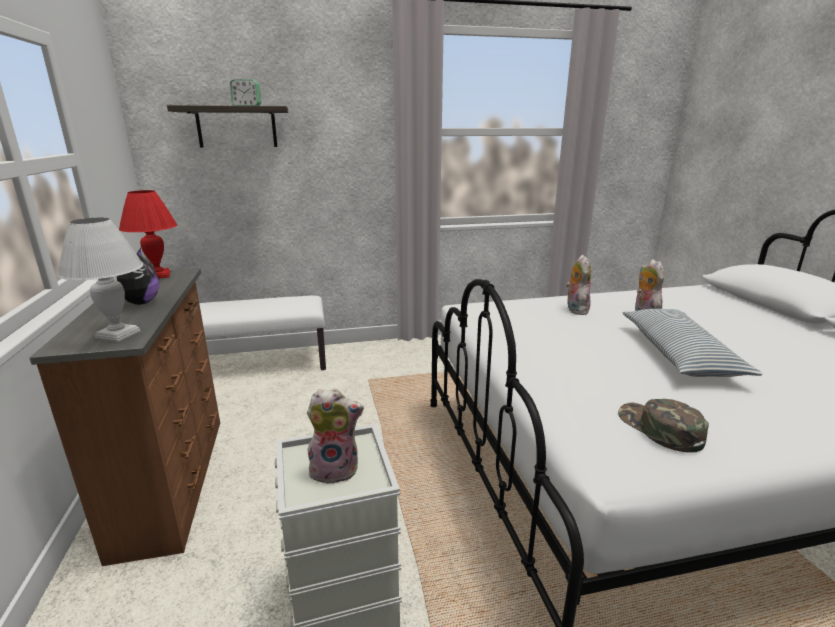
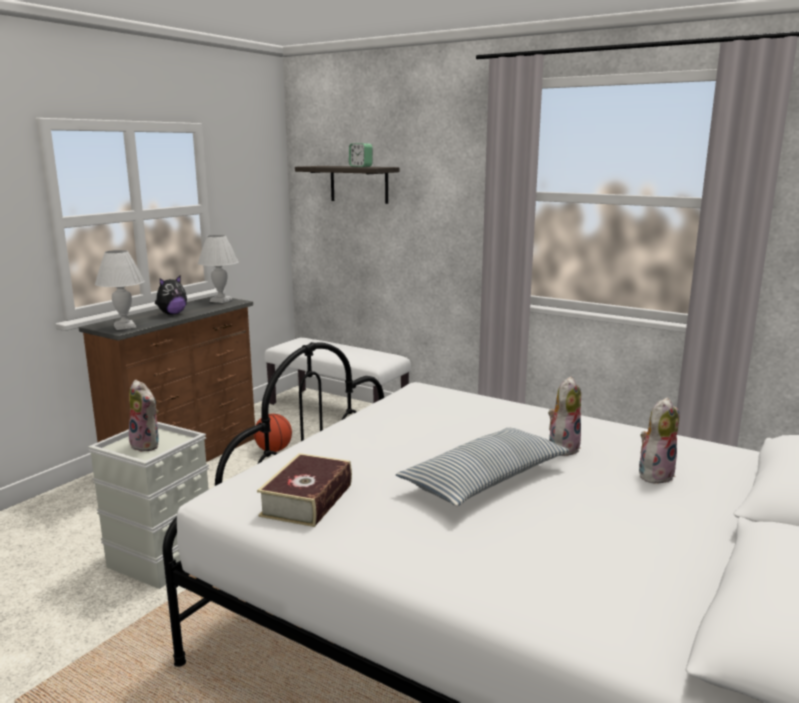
camera: 45 degrees right, 5 degrees down
(157, 276) = (220, 300): red table lamp -> white table lamp
(260, 425) = (273, 450): none -> basketball
(575, 309) = (510, 420): plush toy -> plush toy (655, 474)
(659, 428) = (307, 500): green cap -> book

